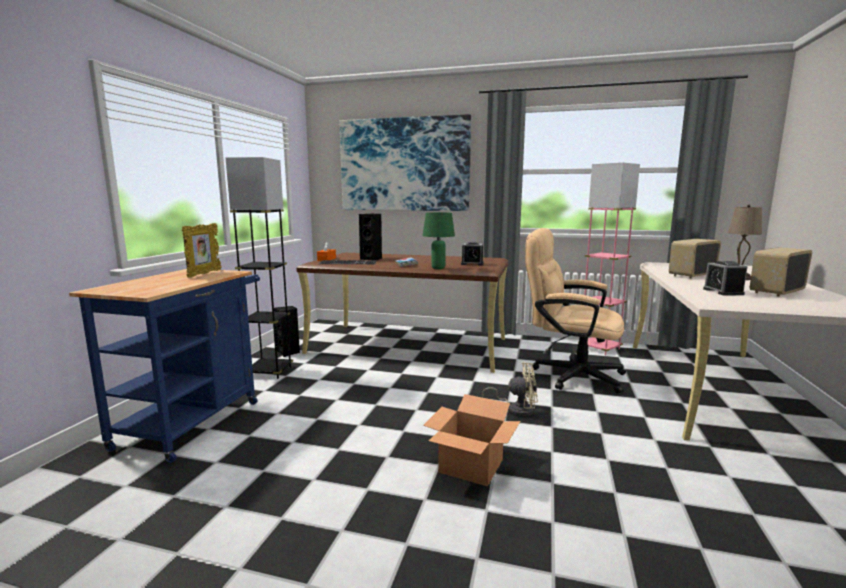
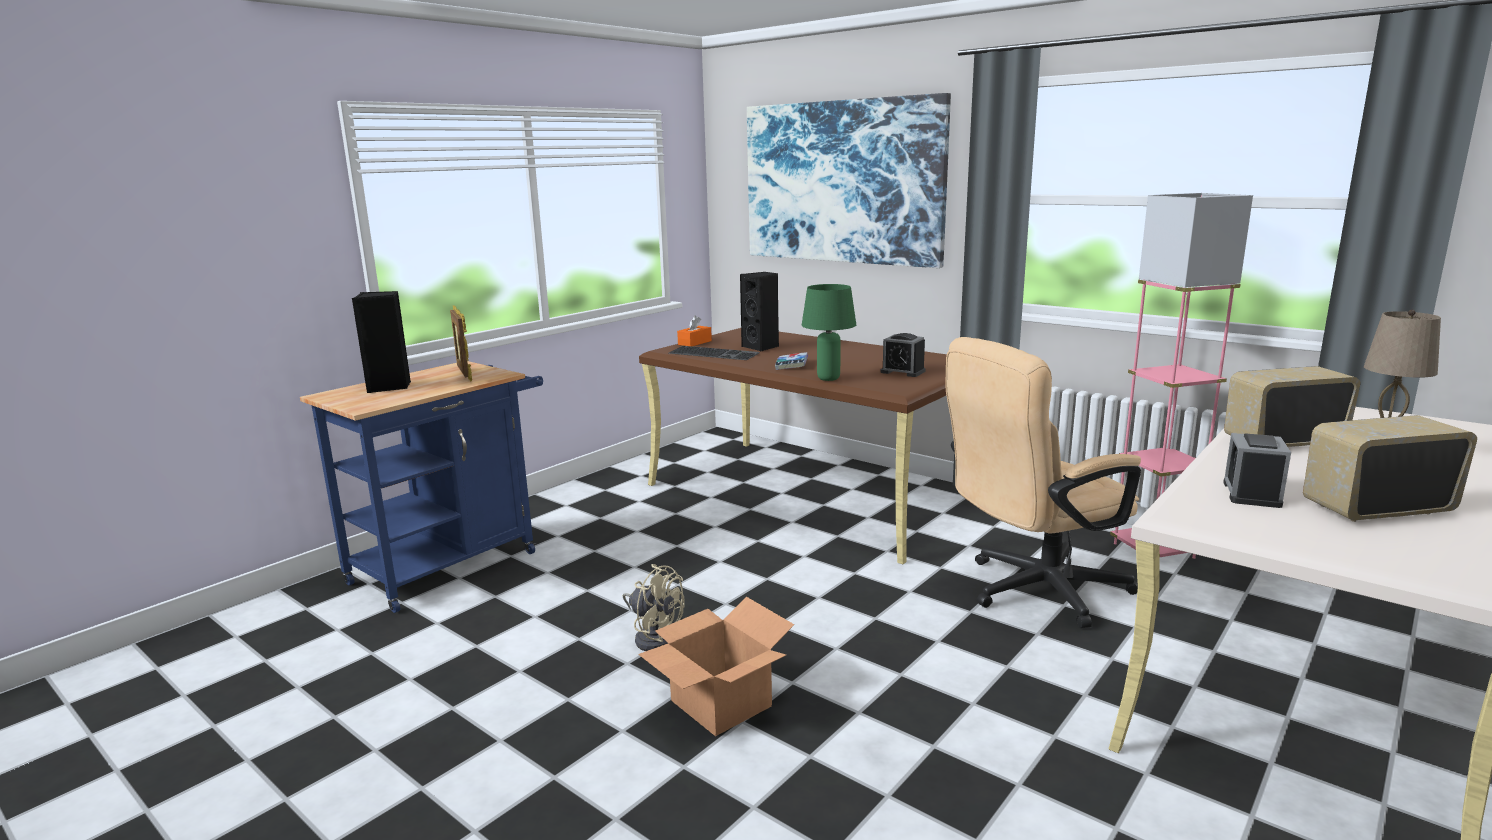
camera: 25 degrees right, 5 degrees up
(204, 274) = (464, 375): picture frame -> picture frame turned 60 degrees counterclockwise
(270, 372) = (585, 508): grey floor lamp -> none
(288, 352) = (632, 480): black speaker -> black speaker (389, 387)
(516, 409) = (874, 634): beige fan -> beige fan (654, 637)
(569, 374) = (1033, 591): beige office chair -> beige office chair turned 75 degrees counterclockwise

